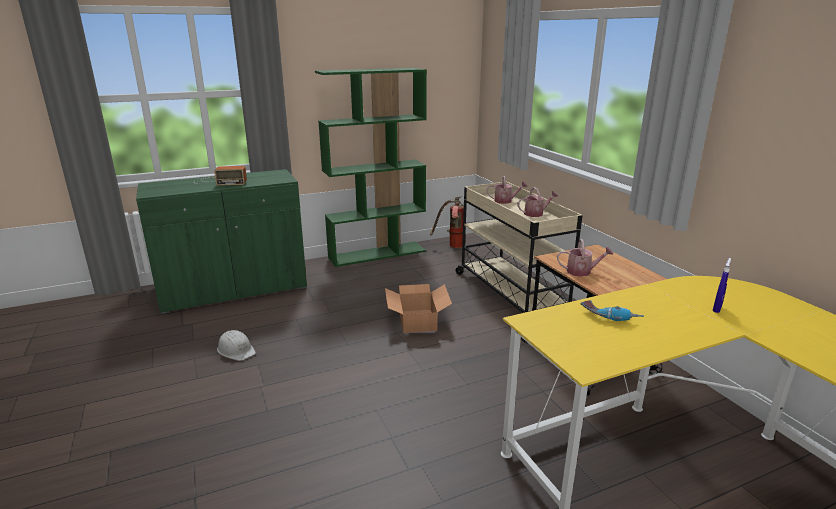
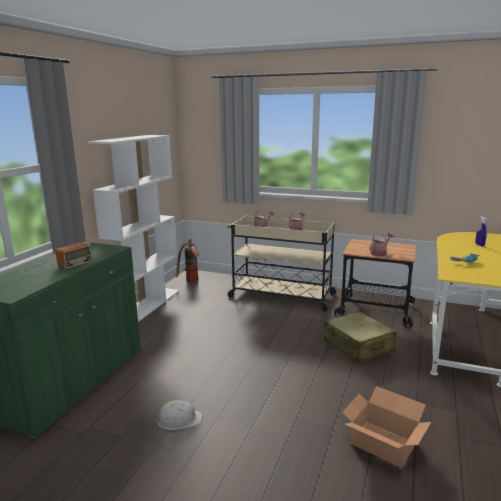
camera: 45 degrees left, 5 degrees down
(377, 254) = (146, 305): green bookcase -> white bookcase
(418, 320) = (263, 334): cardboard box -> cardboard box (382, 442)
(483, 379) = (358, 346): none -> beige suitcase

